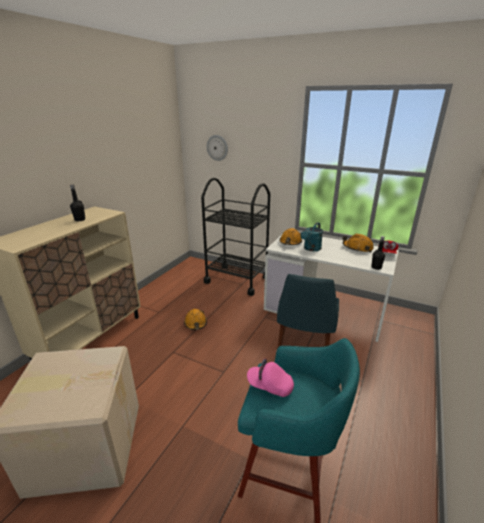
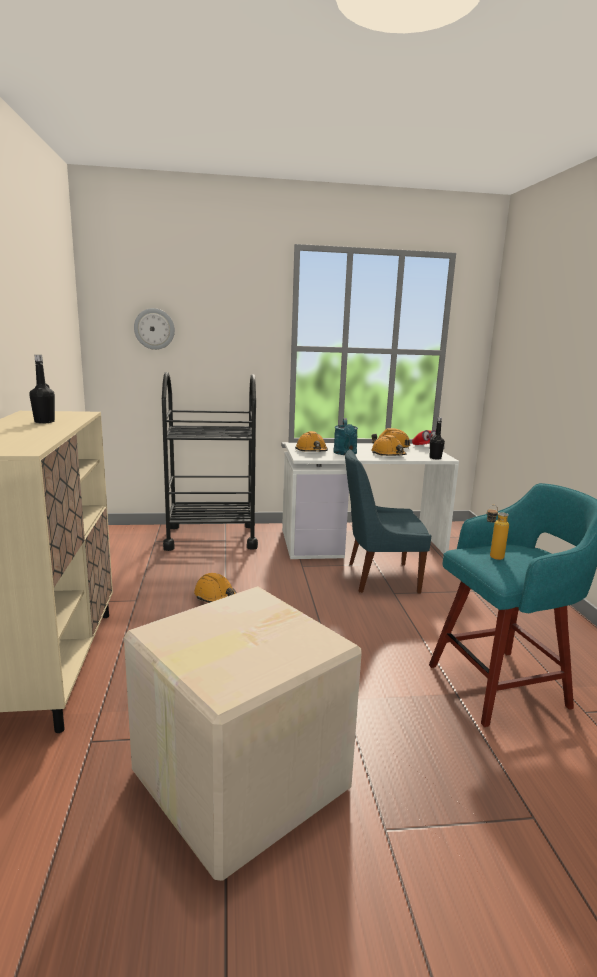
camera: 35 degrees left, 10 degrees down
(270, 386) = (491, 557): pink cap -> bottle
(304, 344) = (379, 578): blue chair -> blue chair turned 105 degrees clockwise
(341, 257) = (388, 455): none -> orange hard hat

